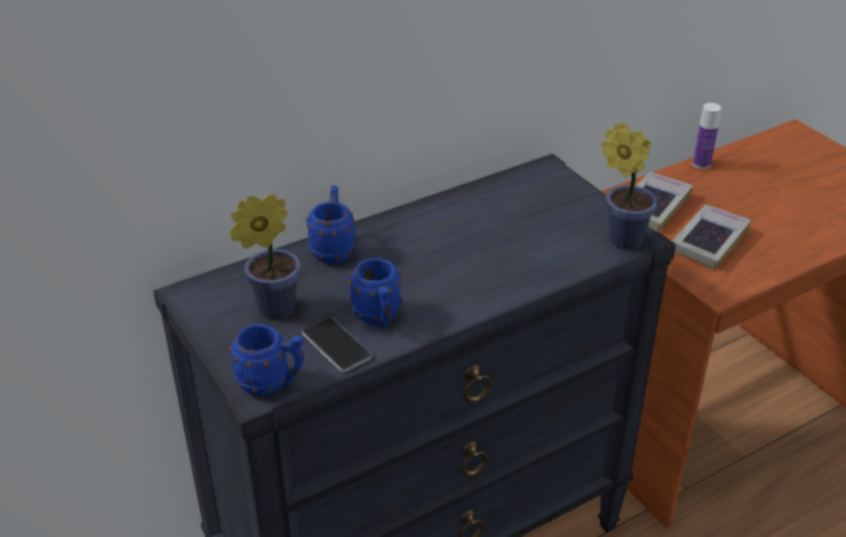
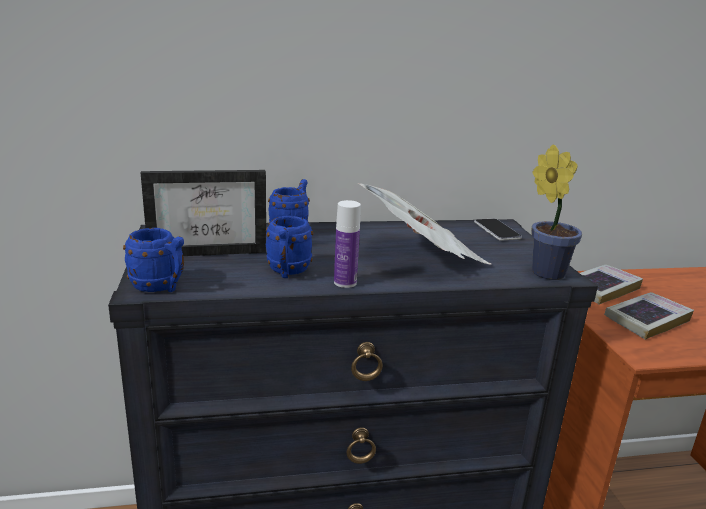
camera: 20 degrees right, 15 degrees down
(271, 309) = (210, 249): potted plant -> picture frame
(336, 345) = (236, 278): phone -> phone (497, 230)
(496, 252) = (422, 257): none -> newspaper
(701, 164) = (658, 273): bottle -> bottle (345, 282)

